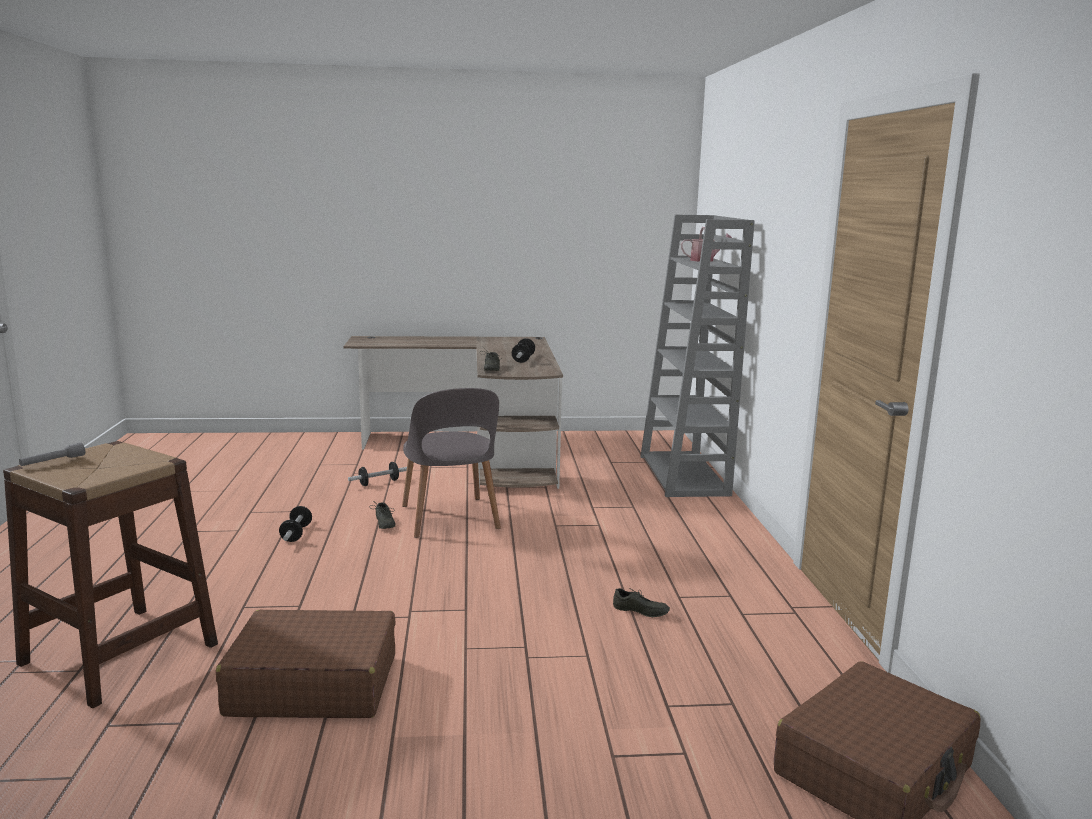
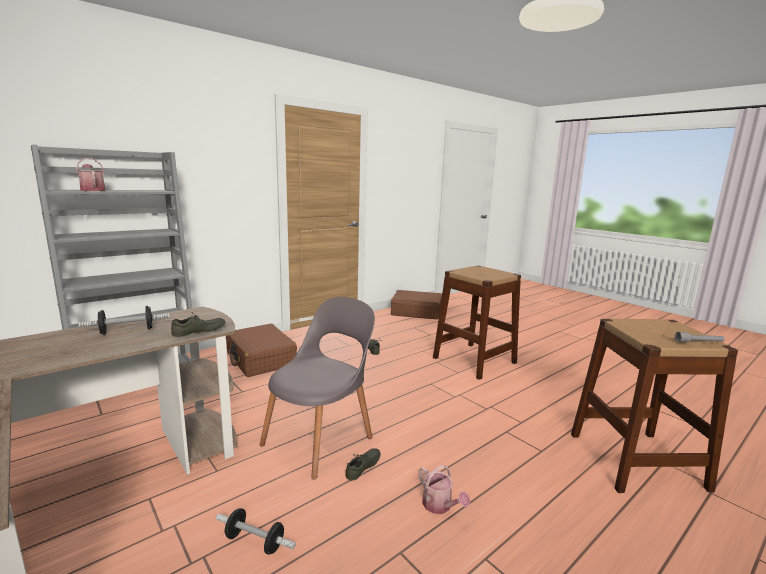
camera: 125 degrees left, 0 degrees up
(296, 534) = (440, 506): dumbbell -> watering can
(312, 685) = (536, 392): brown suitcase -> brown suitcase (261, 359)
(485, 691) = (474, 360): none -> brown stool

